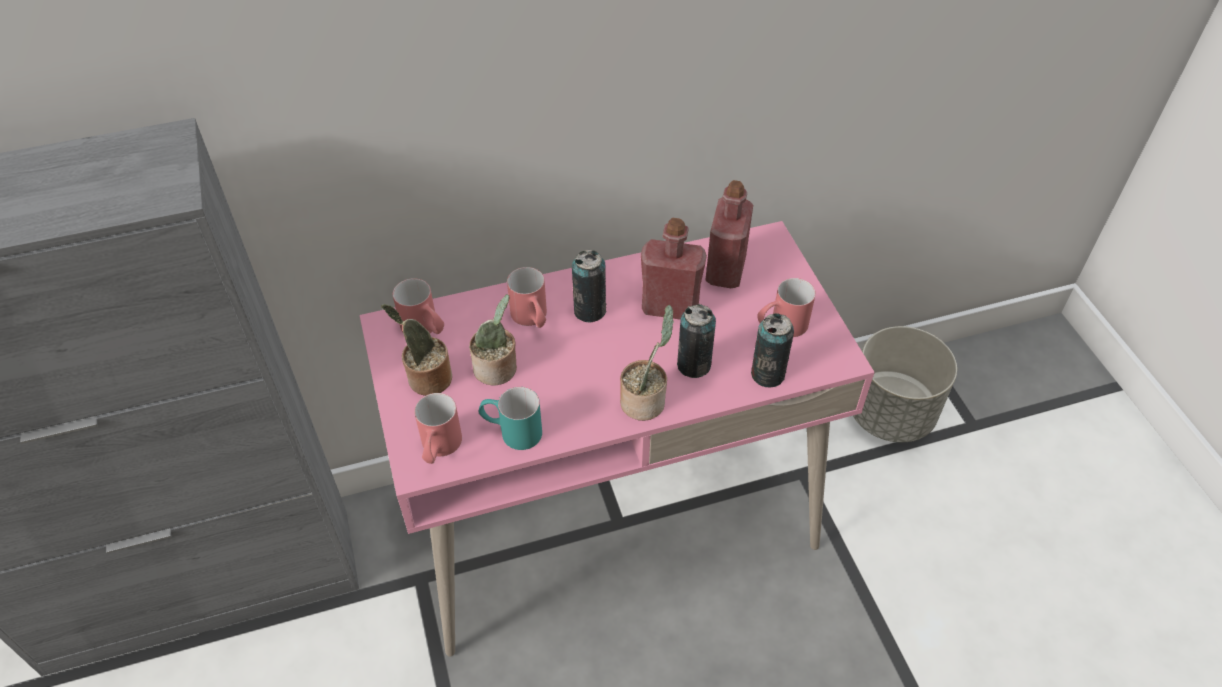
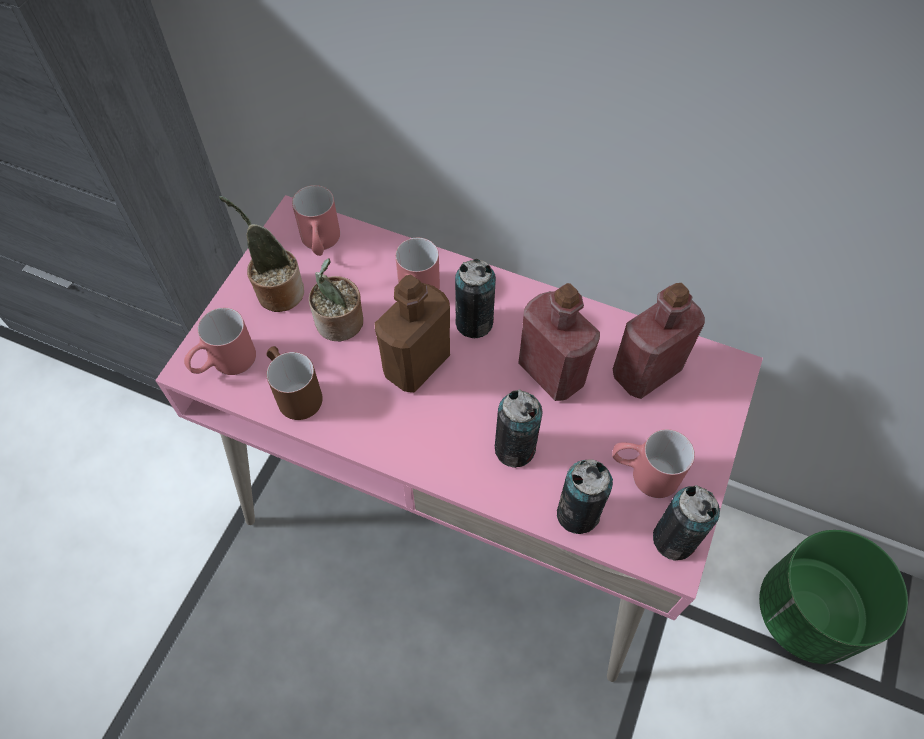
camera: 40 degrees right, 10 degrees up
(511, 431) = (294, 391): turquoise mug -> brown mug
(578, 359) = (416, 364): none -> brown bottle
(645, 401) = (434, 451): potted plant -> none
(833, 349) = (674, 539): none -> can
(890, 414) = (806, 613): grey planter -> green planter

